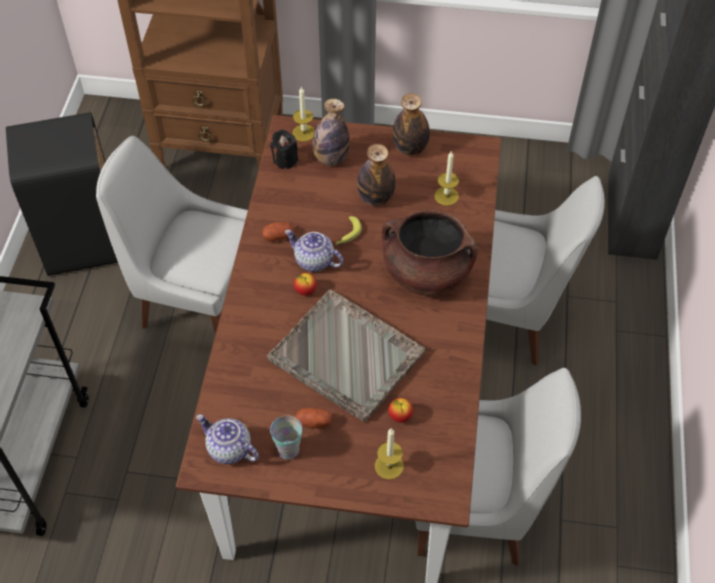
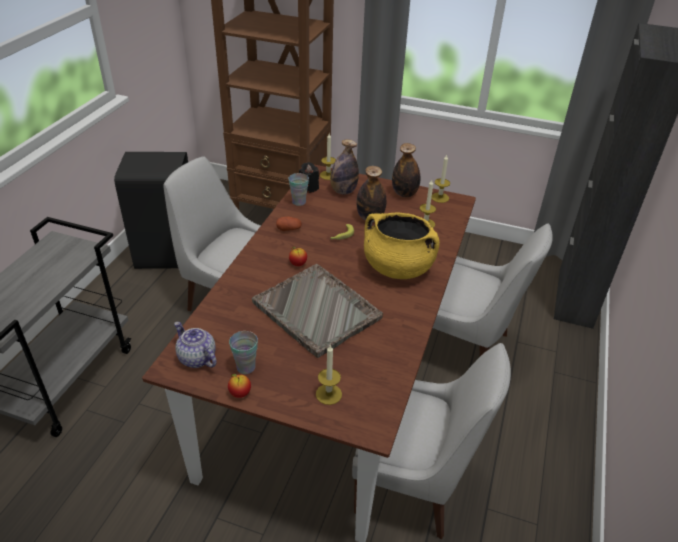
camera: 10 degrees right, 15 degrees down
(278, 188) = (299, 202): none -> cup
(313, 261) = (310, 247): teapot -> none
(313, 422) = (274, 351): potato -> none
(400, 416) = (349, 359): apple -> apple (240, 393)
(426, 273) = (397, 268): brown cooking pot -> yellow cooking pot
(456, 147) = (440, 197): none -> candle

